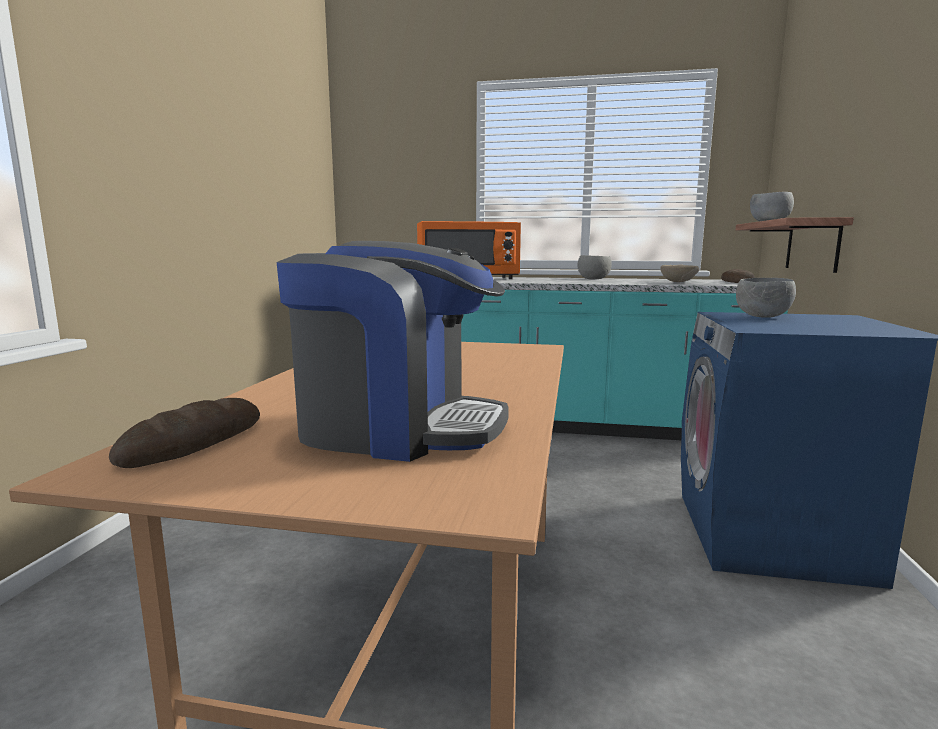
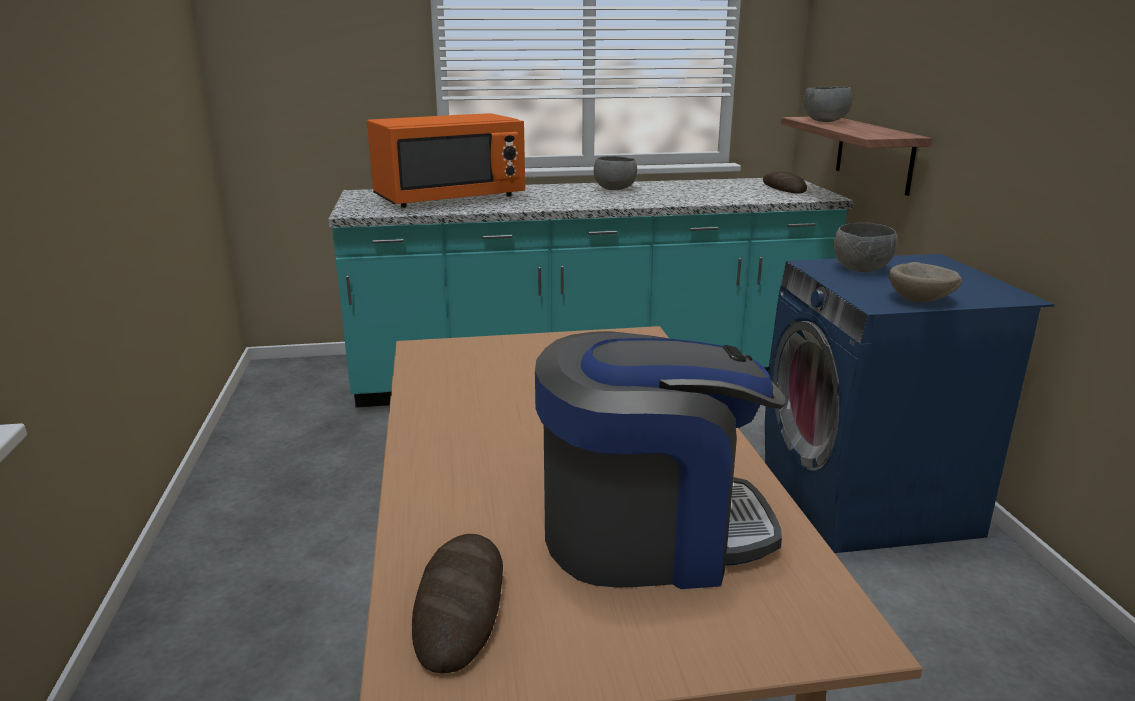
camera: 20 degrees left, 10 degrees up
(679, 282) = (724, 194): beige bowl -> beige bowl (922, 301)

